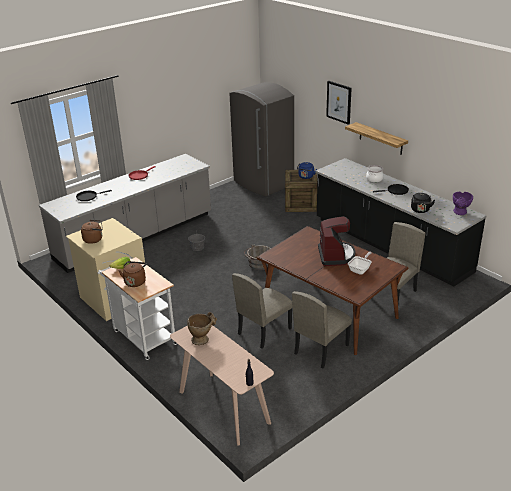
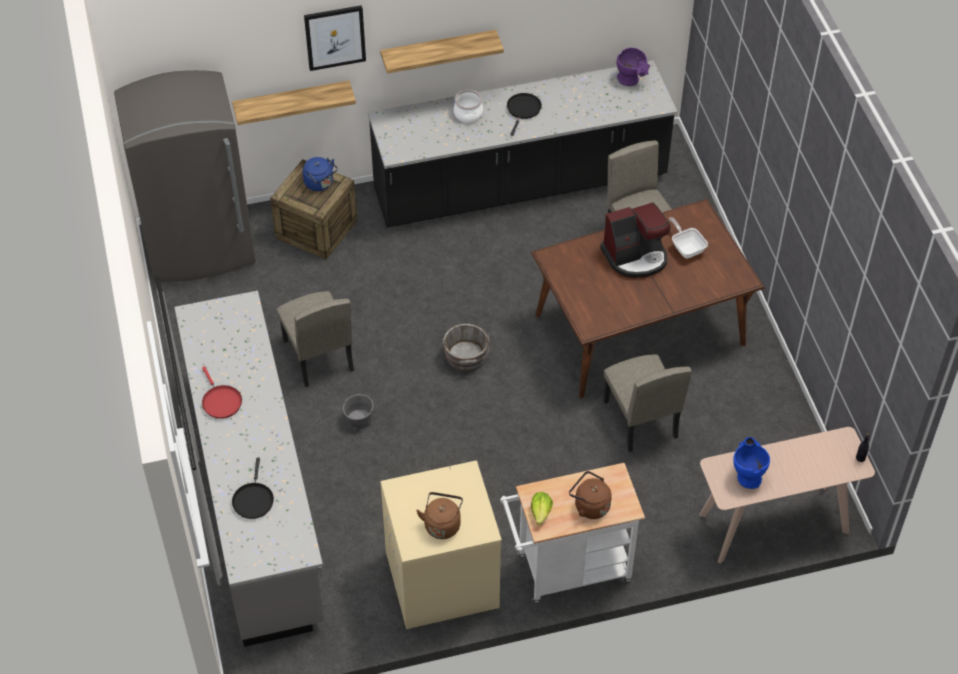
camera: 65 degrees left, 20 degrees up
(202, 338) = (747, 475): beige vase -> blue vase
(319, 132) = (292, 101): none -> shelf
(321, 349) = (714, 374): beige chair -> beige chair (318, 355)
(336, 255) = (635, 256): coffee machine -> coffee machine turned 135 degrees clockwise
(420, 210) = (597, 114): black kettle -> none

